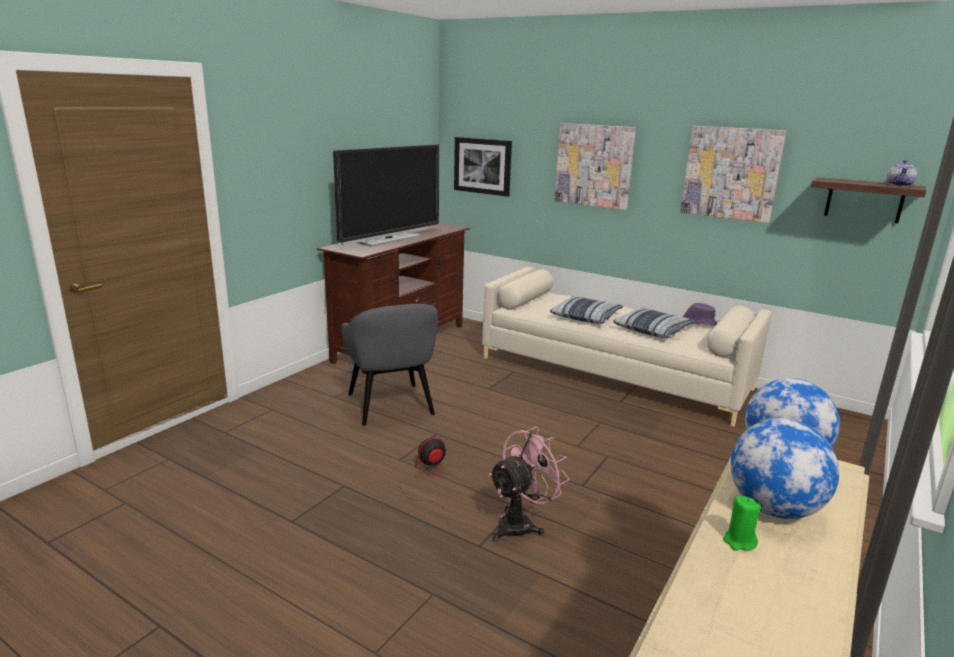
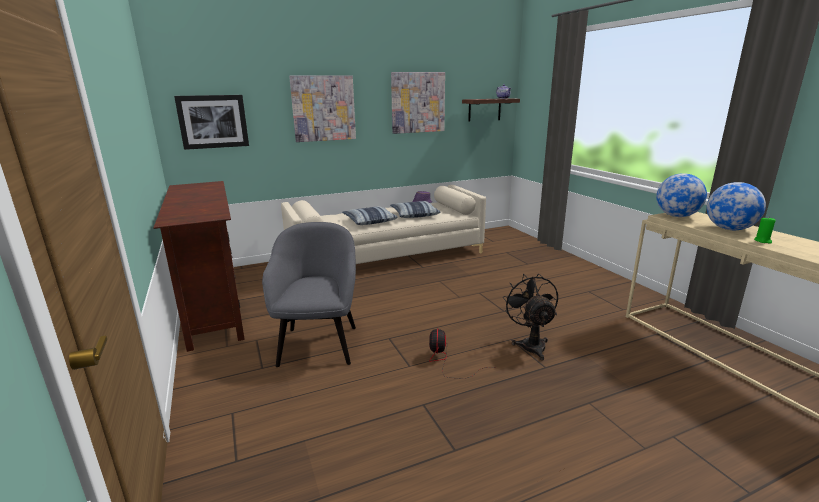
camera: 55 degrees left, 0 degrees up
(389, 239) = (195, 202): television -> none
(391, 405) = (319, 344): grey armchair -> grey armchair turned 105 degrees counterclockwise
(521, 524) = (530, 344): pink fan -> black fan

